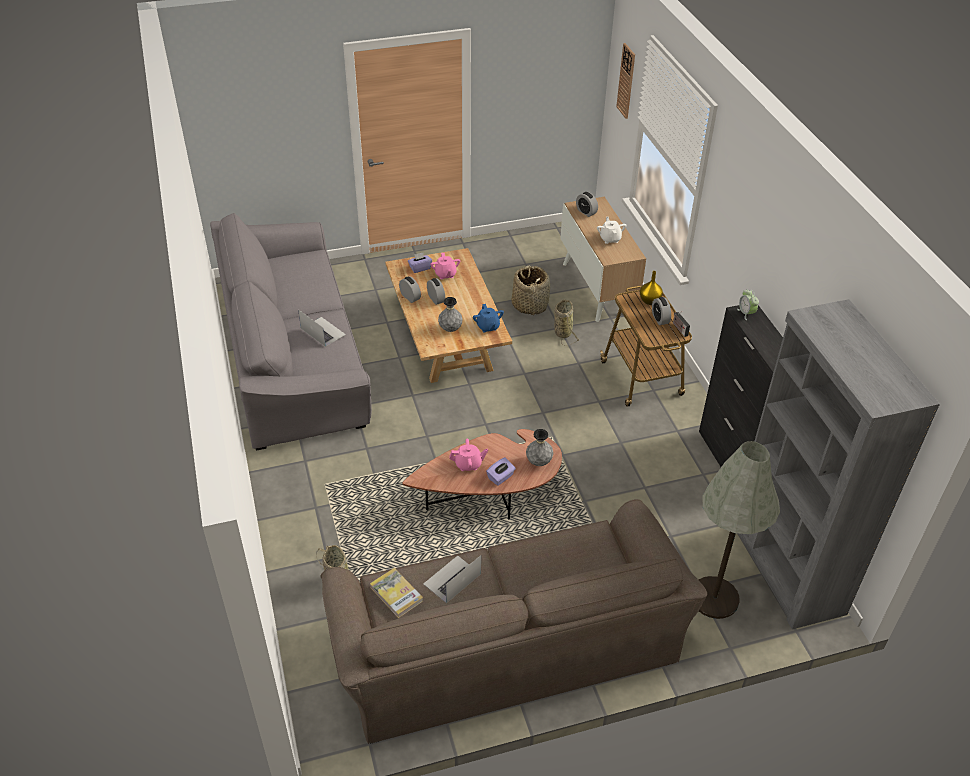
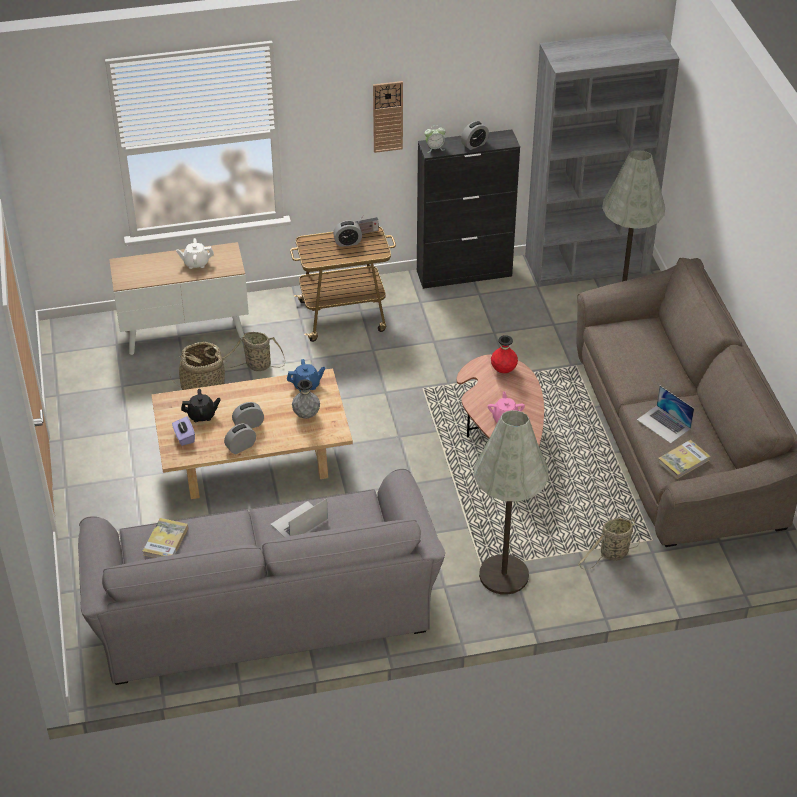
camera: 85 degrees left, 0 degrees up
(306, 268) = (165, 541): none -> book
(316, 499) = (504, 575): none -> grey floor lamp
(445, 274) = (202, 415): pink teapot -> black teapot
(500, 477) = (523, 397): purple tissue box -> none
(539, 462) = (503, 370): grey vase -> red vase
(586, 212) = (138, 275): alarm clock -> alarm clock (474, 144)
(626, 81) = (64, 136): wall clock -> wall clock (387, 116)
(649, 301) = (317, 246): yellow vase -> none

